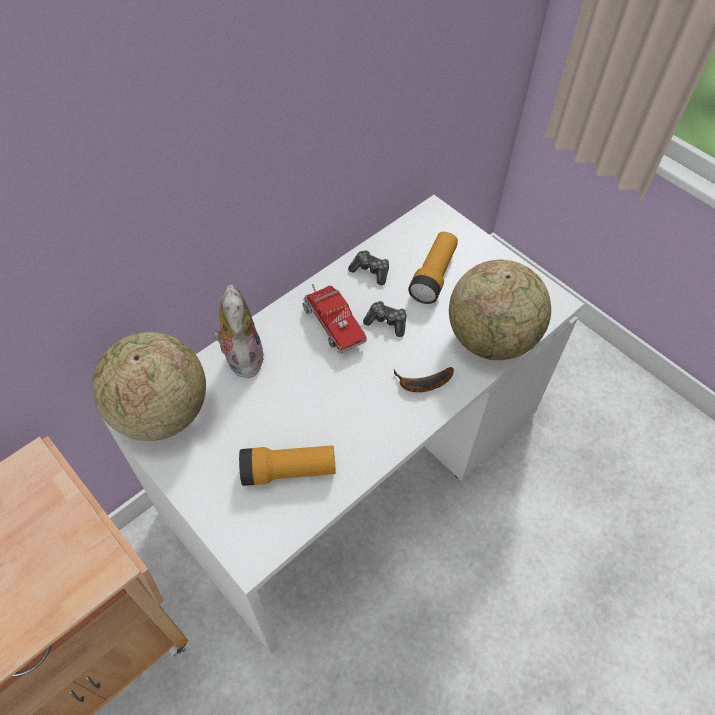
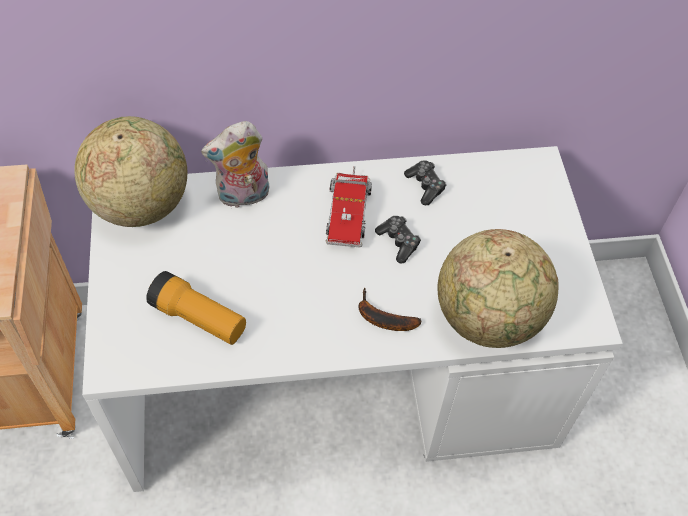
camera: 35 degrees right, 0 degrees up
(241, 357) = (243, 196): plush toy -> plush toy turned 135 degrees counterclockwise
(433, 276) = (484, 225): flashlight -> none

